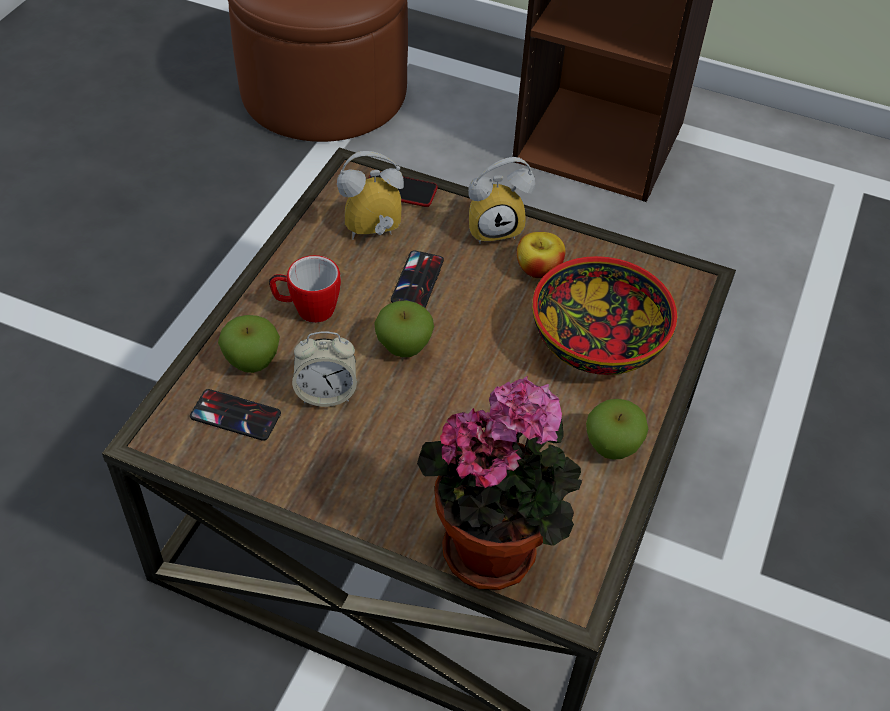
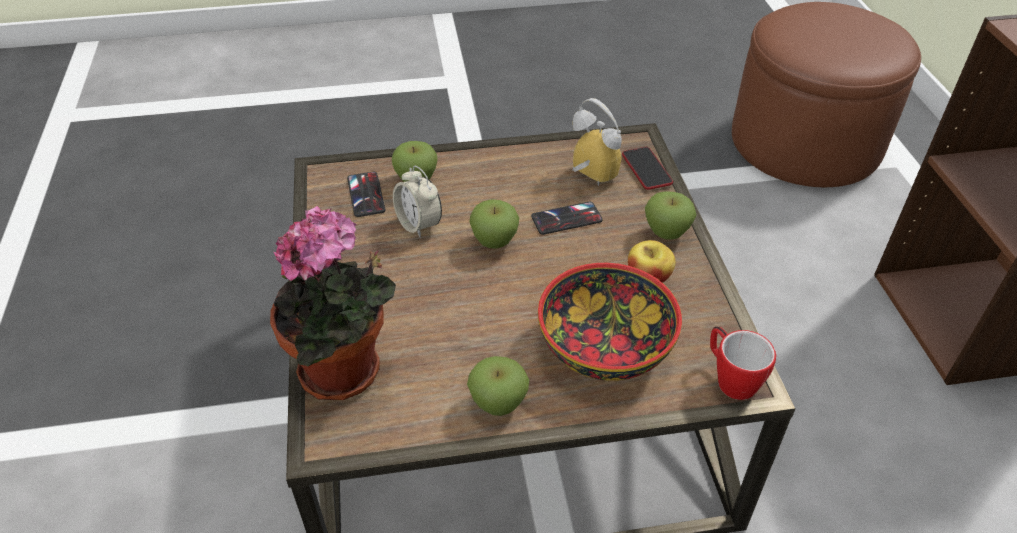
camera: 60 degrees right, 5 degrees down
(307, 309) = (485, 181): mug -> mug (730, 378)
(495, 227) = (666, 233): alarm clock -> apple

